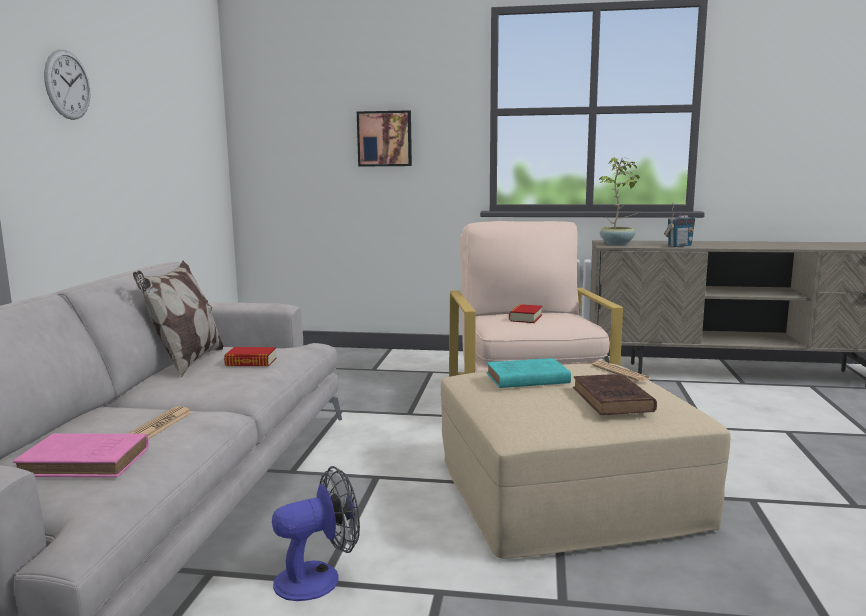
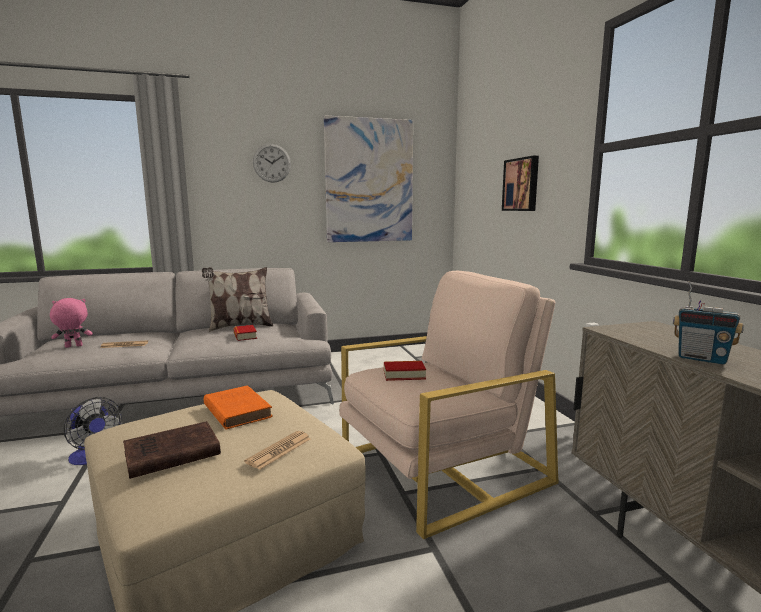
camera: 65 degrees right, 0 degrees up
(88, 462) = (73, 346): pink book -> pink plush toy
(165, 124) = (369, 181): none -> picture
(525, 378) = (236, 410): turquoise book -> orange book
(617, 244) = (639, 331): potted plant -> none

